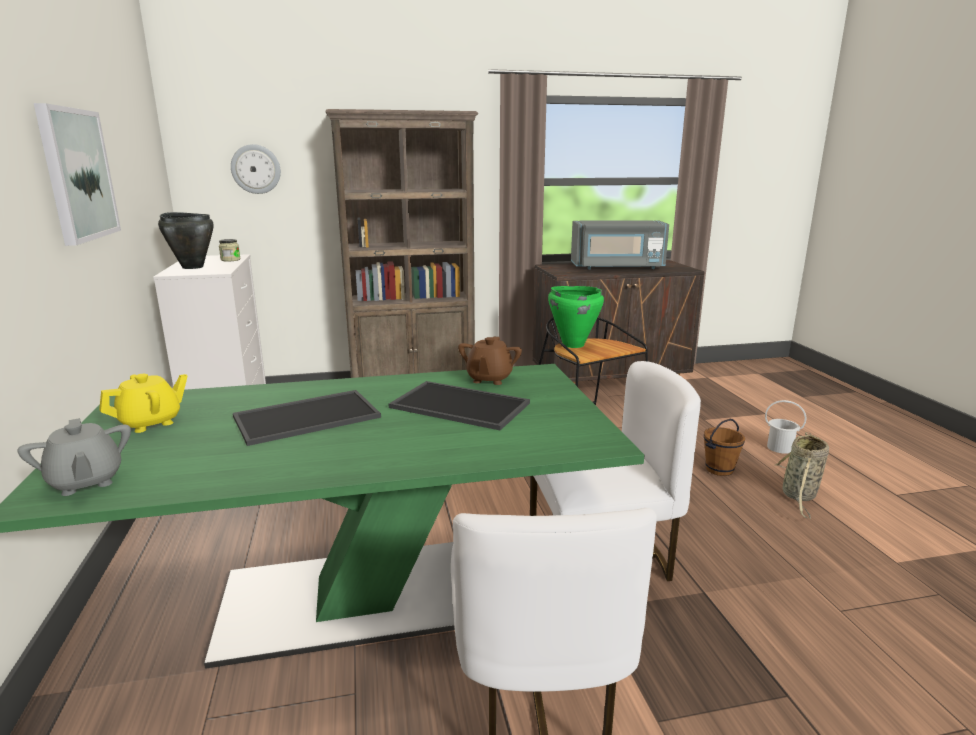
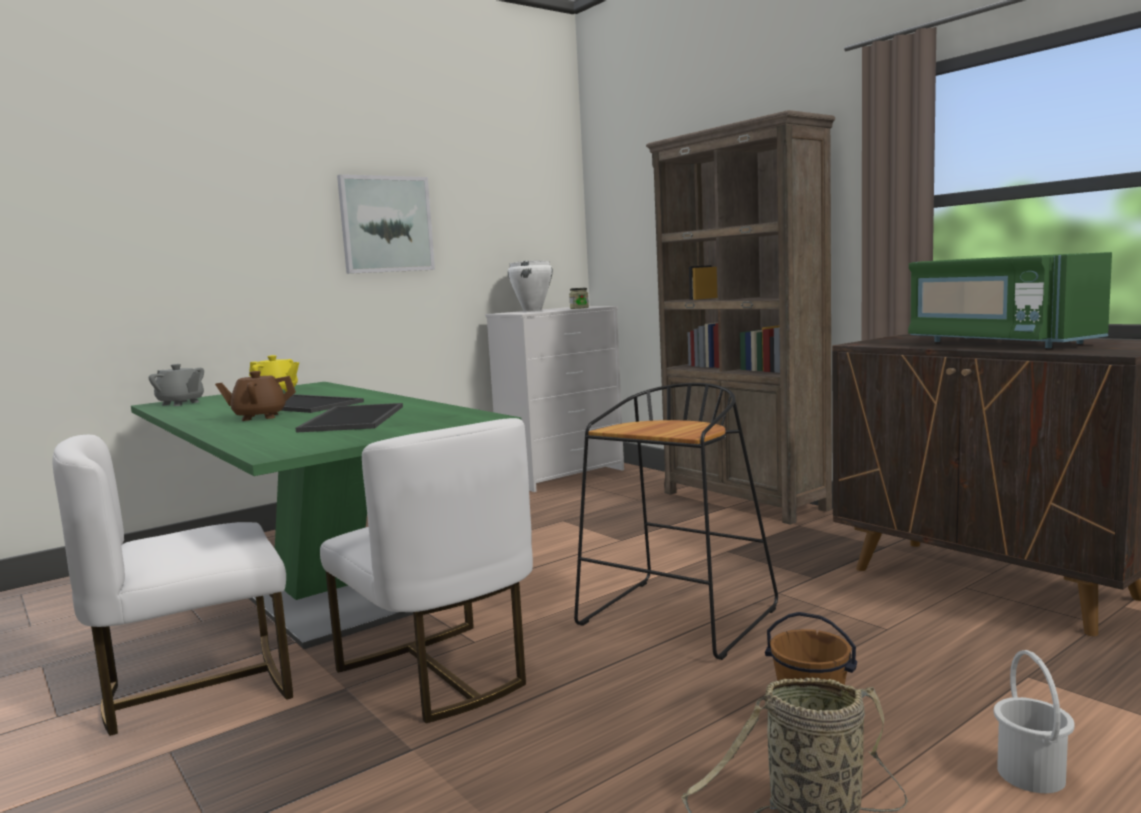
camera: 65 degrees right, 10 degrees down
(86, 482) = (180, 403): grey teapot -> grey teapot turned 90 degrees counterclockwise
(192, 267) = (532, 310): black cooking pot -> white cooking pot
(256, 169) = (638, 217): wall clock -> none
(489, 379) = (438, 413): brown teapot -> brown teapot (259, 417)
(572, 344) = (659, 422): green cooking pot -> none
(617, 267) = (997, 342): grey microwave -> green microwave

